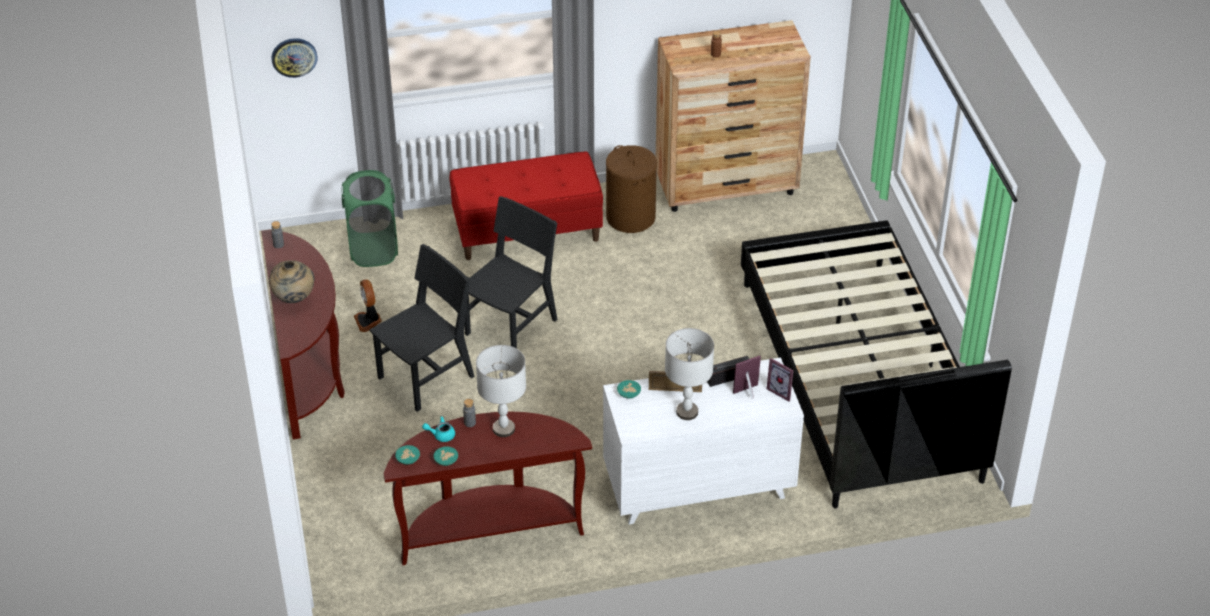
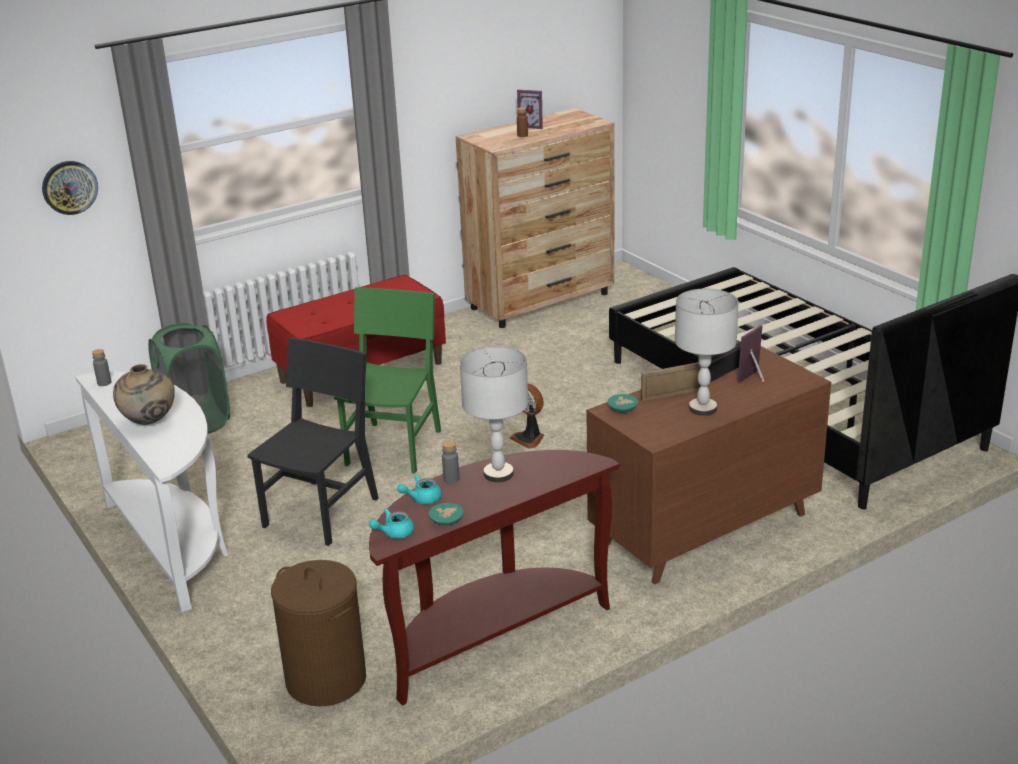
camera: 20 degrees left, 15 degrees down
(309, 375) = (173, 545): brown console table -> white console table
(368, 321) = (223, 480): fan -> fan (529, 438)
(407, 459) = (394, 533): turquoise bowl -> turquoise teapot
(511, 327) = (394, 447): black chair -> green chair
(630, 217) = (462, 340): brown laundry basket -> brown laundry basket (325, 679)
(697, 487) = (704, 530): white dresser -> brown dresser
(782, 391) = (788, 369): picture frame -> picture frame (532, 126)

